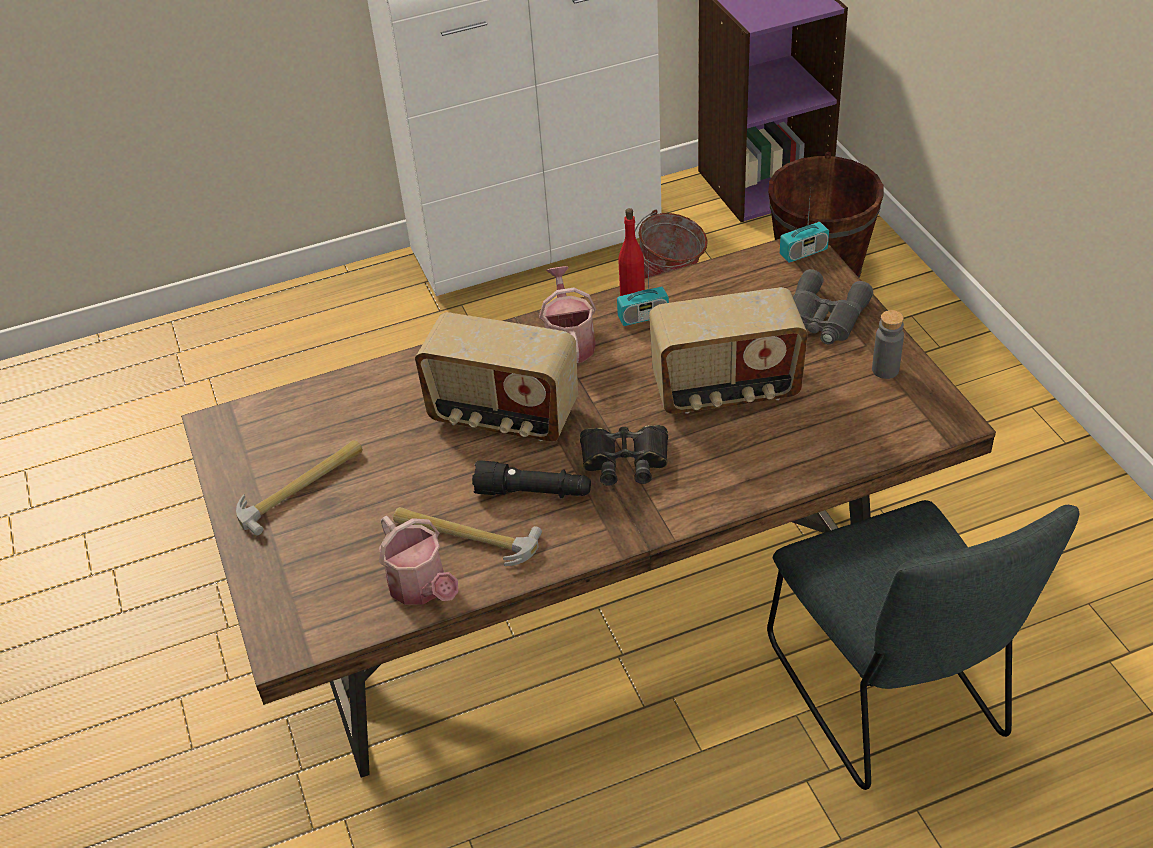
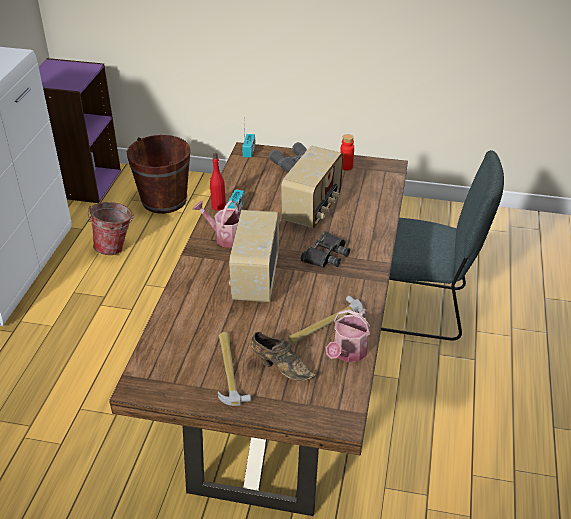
camera: 60 degrees left, 5 degrees down
(343, 533) = (280, 367): none -> brown shoe
(422, 588) = (347, 353): watering can -> watering can turned 120 degrees clockwise
(503, 416) = (254, 279): radio -> radio turned 135 degrees clockwise
(533, 492) = (318, 291): black flashlight -> none
(885, 370) = (346, 167): grey bottle -> red bottle

